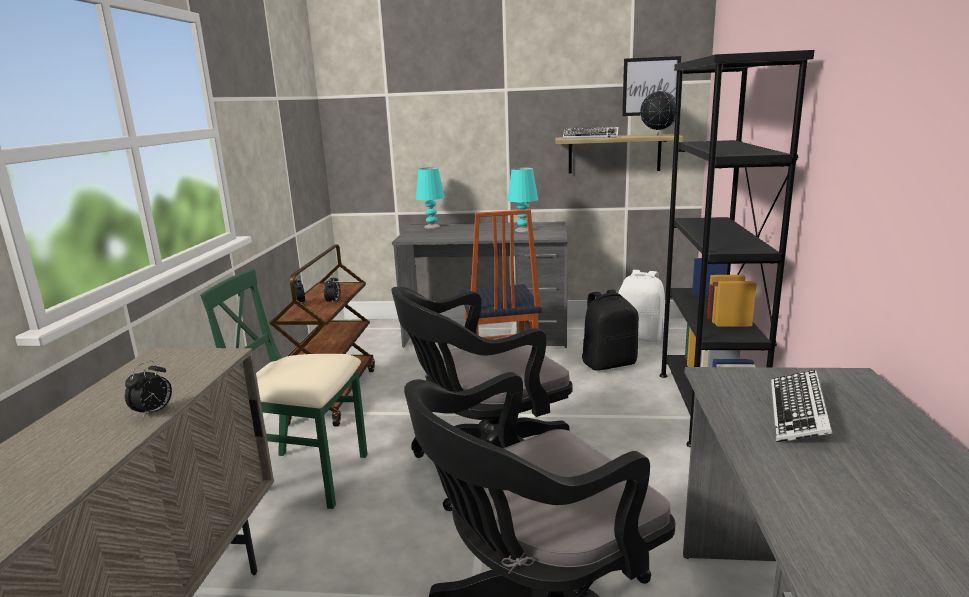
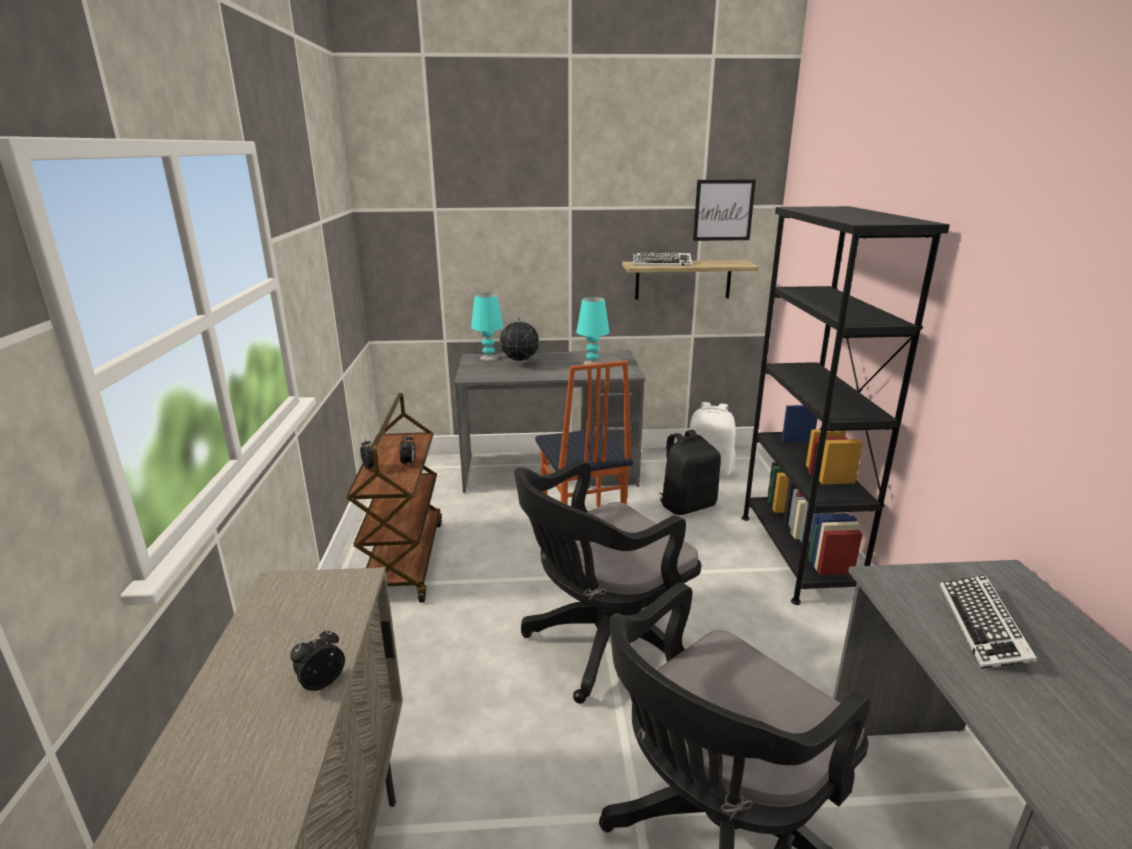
camera: 10 degrees left, 5 degrees up
(153, 412) = (322, 682): alarm clock -> alarm clock turned 150 degrees counterclockwise
(309, 476) = (412, 671): green chair -> none
(658, 135) = (731, 263): globe -> globe (520, 365)

